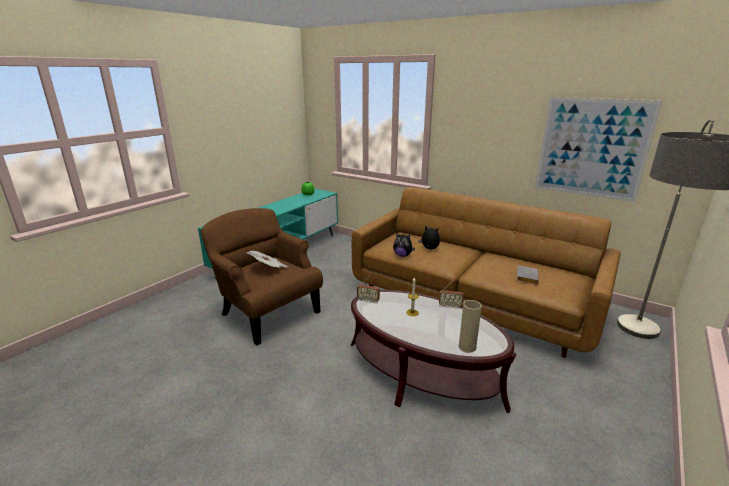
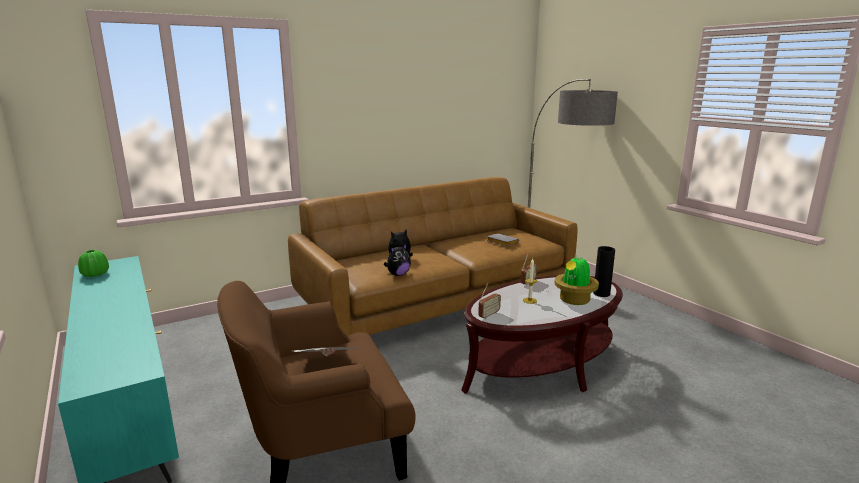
camera: 65 degrees left, 5 degrees down
(434, 334) = (574, 300): none -> potted plant
(467, 347) = (601, 293): beige vase -> black vase
(592, 148) = (460, 118): picture -> none

